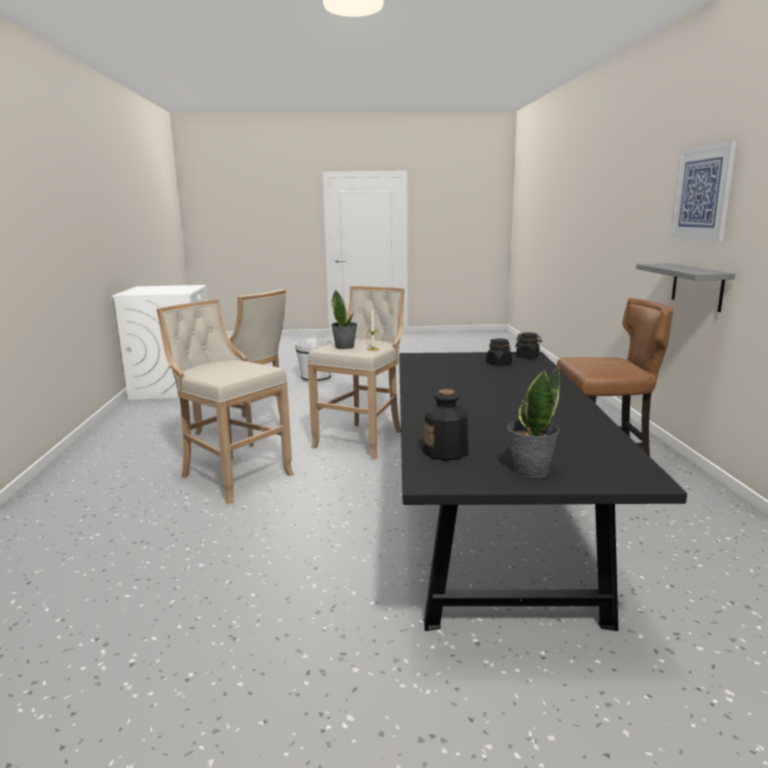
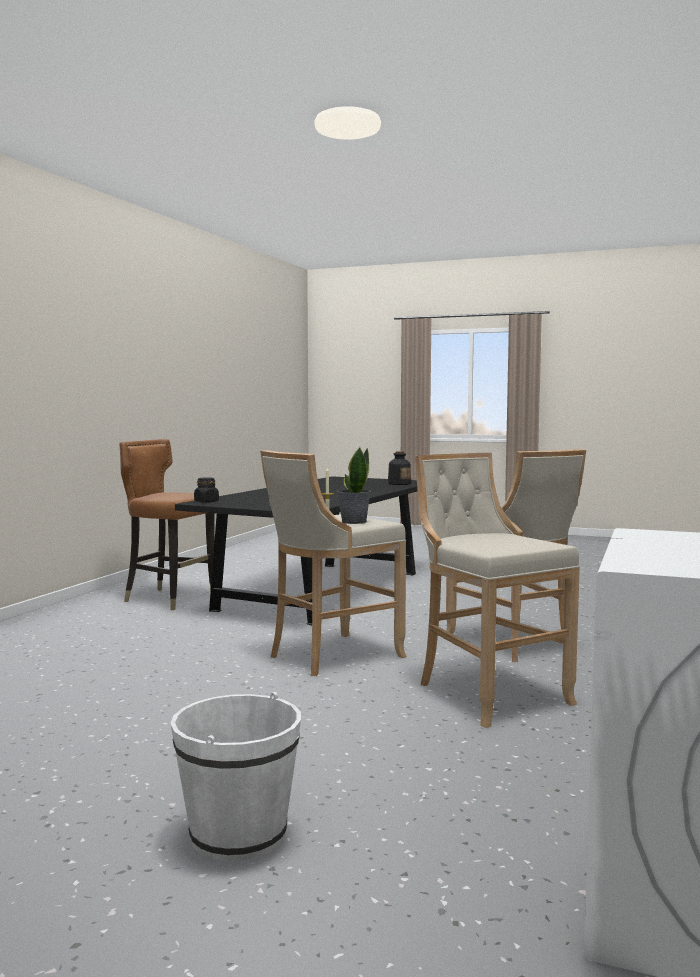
camera: 155 degrees left, 10 degrees down
(499, 364) = (250, 500): black jar -> none
(530, 470) = (374, 480): potted plant -> none
(697, 286) = (57, 433): grey shelf -> none
(702, 193) = (45, 345): picture -> none

